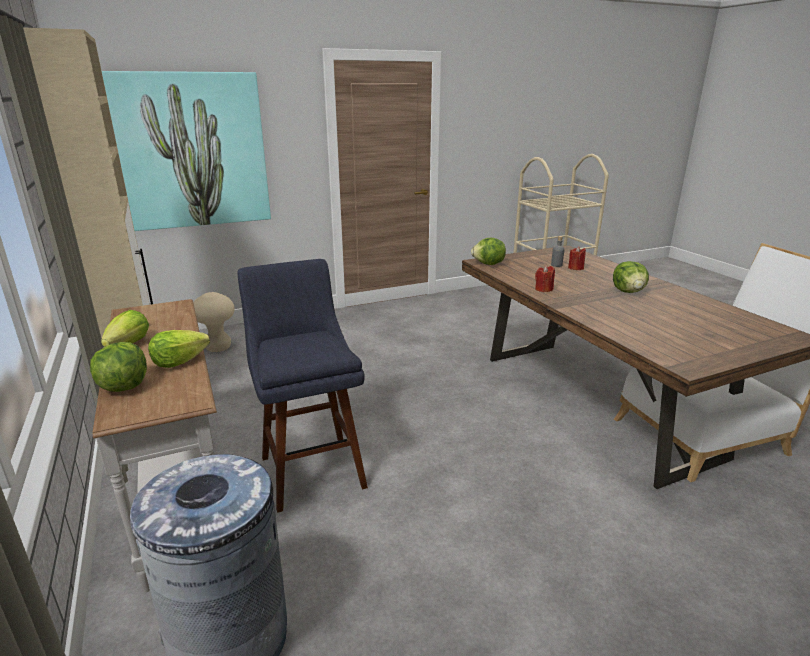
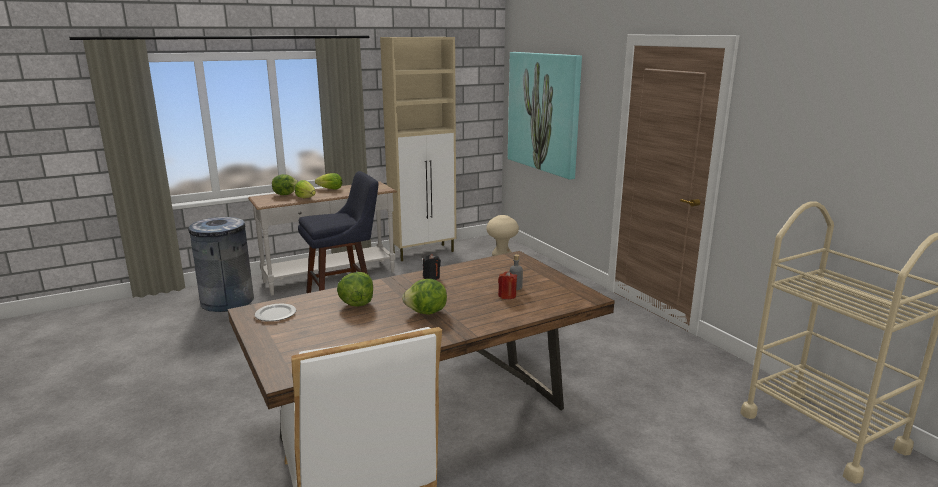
camera: 85 degrees right, 5 degrees down
(488, 264) = (507, 259): lettuce -> lettuce (356, 304)
(543, 289) = (431, 277): red candle -> black candle
(682, 351) = (276, 314): none -> plate

